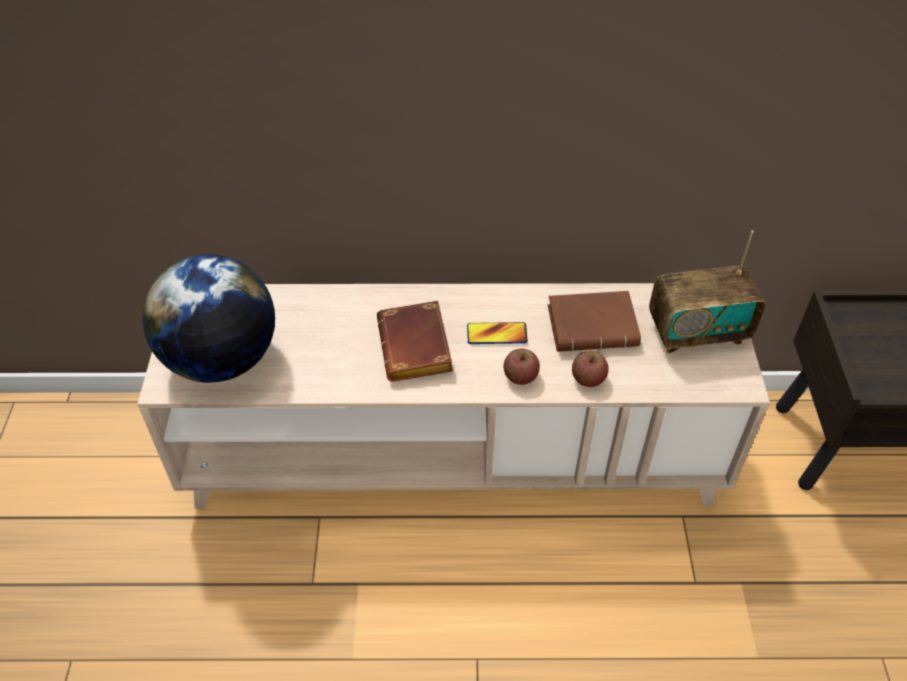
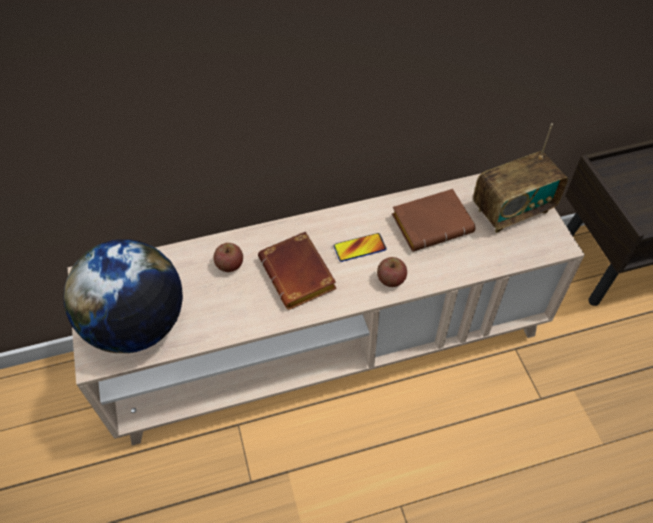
camera: 15 degrees left, 5 degrees up
(588, 378) = (444, 268): apple -> apple (230, 265)

